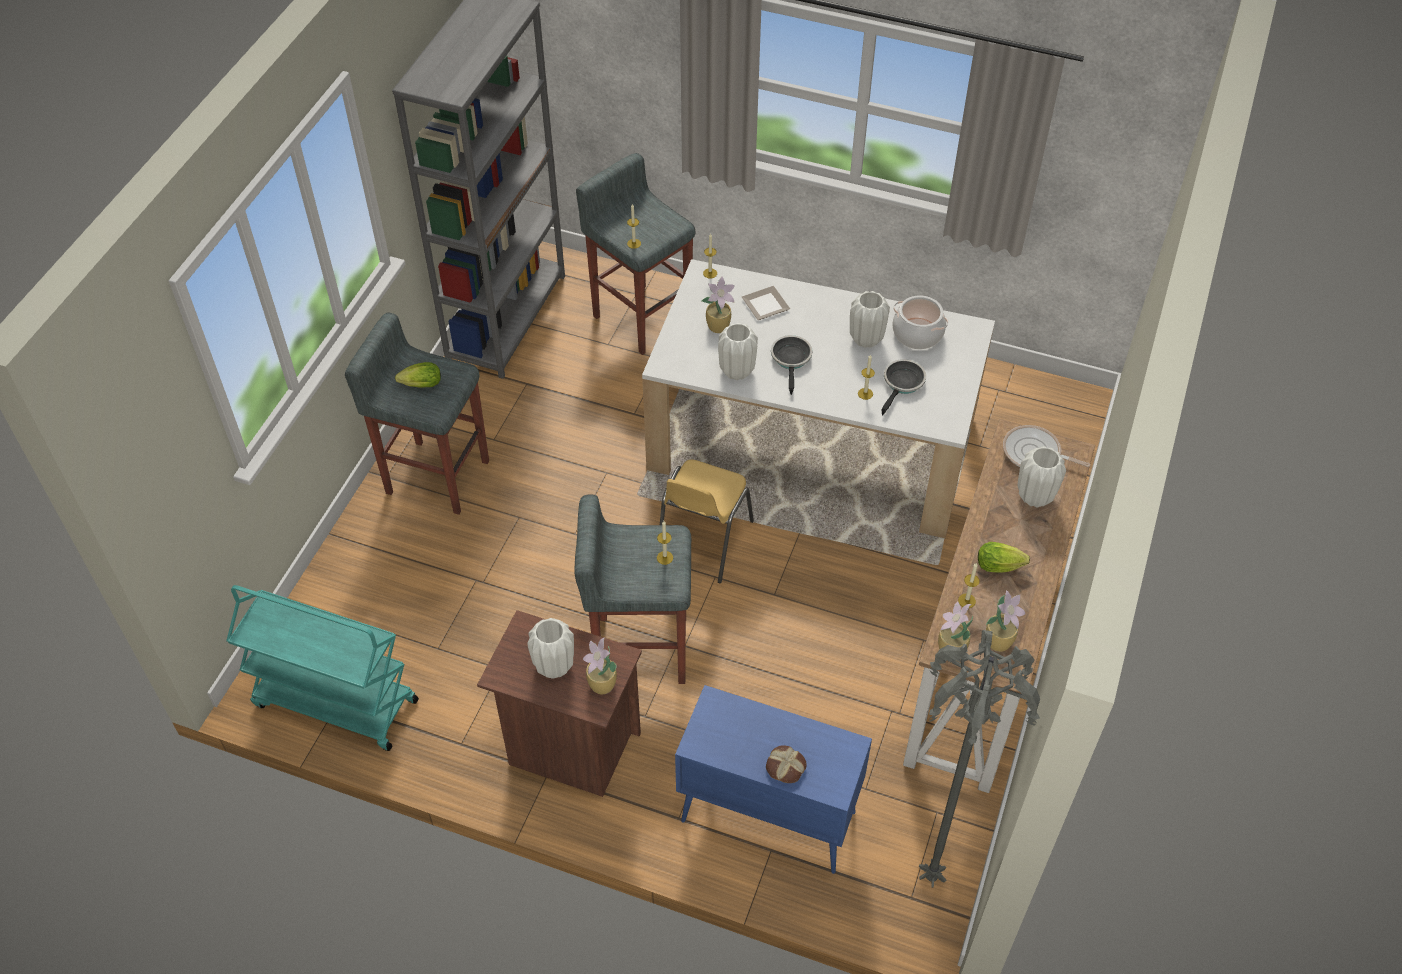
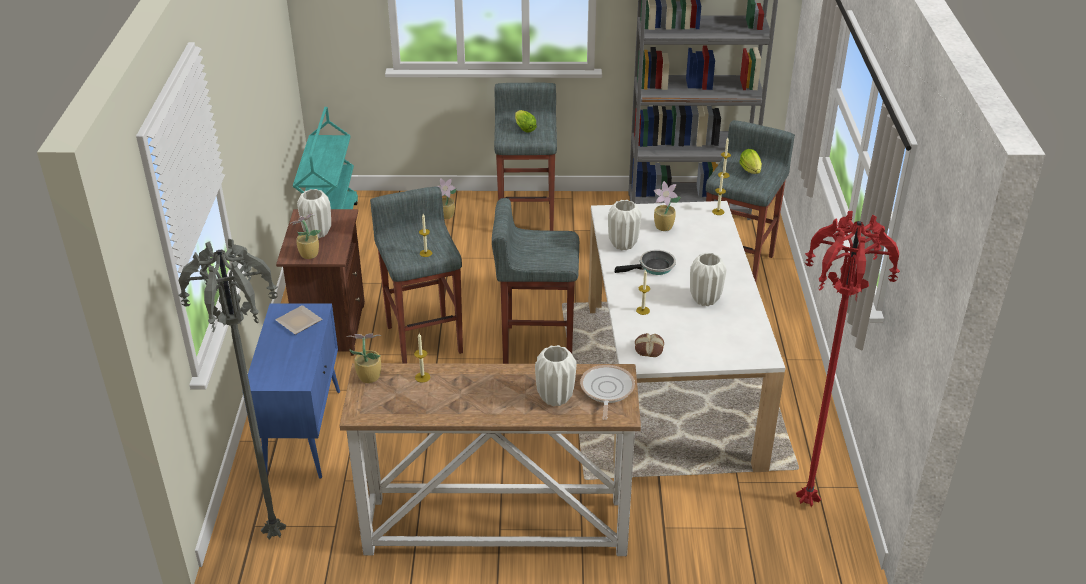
camera: 70 degrees right, 15 degrees down
(703, 541) = (537, 345): yellow chair -> grey stool
(765, 306) = (703, 243): plate -> plate (297, 322)
(785, 767) = (272, 353): bread -> bread (648, 348)
(902, 384) = (667, 328): frying pan -> none
(918, 334) = (733, 326): cooking pot -> none
(999, 641) = (387, 401): potted plant -> potted plant (447, 216)
(1001, 566) = (467, 390): lettuce -> lettuce (751, 172)
(1021, 407) = (804, 501): none -> red floor lamp

